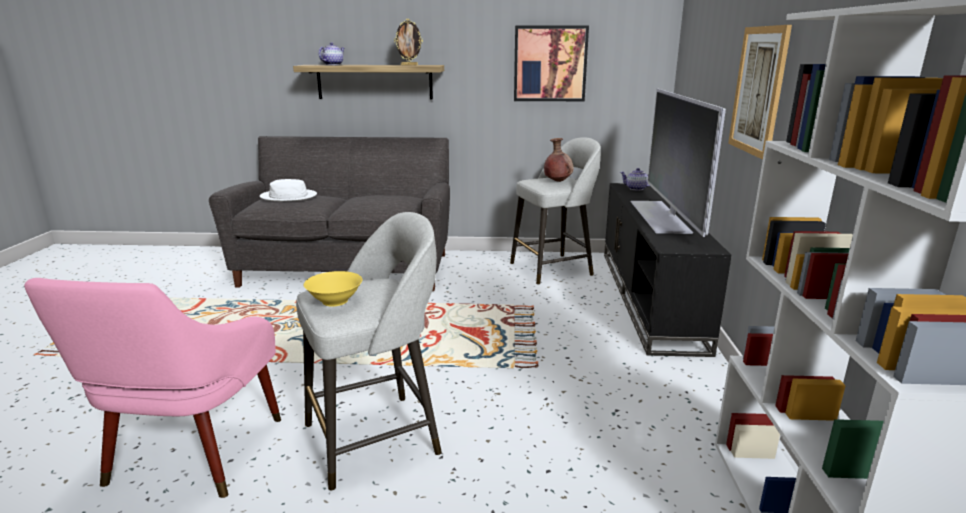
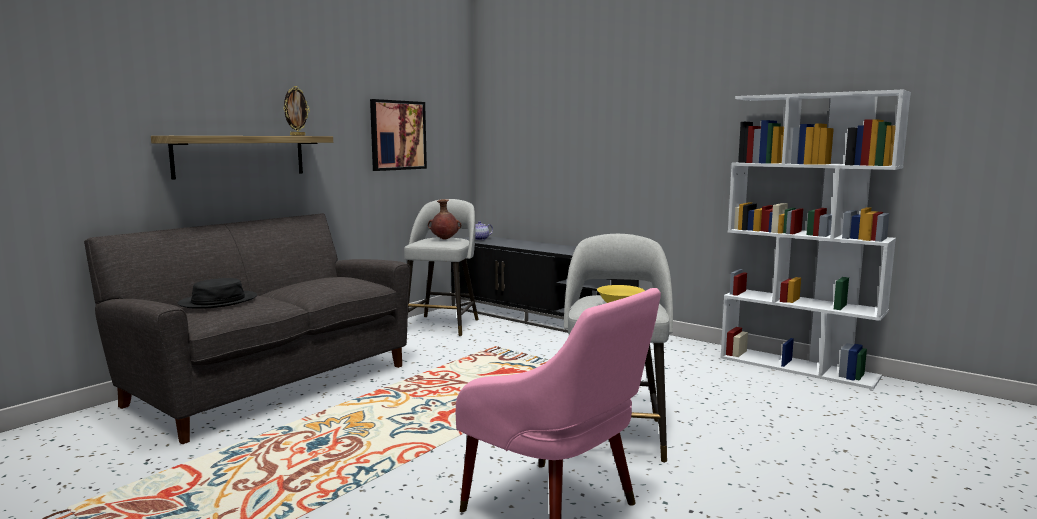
camera: 55 degrees left, 10 degrees down
(288, 196) = (218, 301): white hat -> black hat
(332, 65) = (204, 135): teapot -> none
(661, 216) = (551, 247): television -> none
(758, 90) = (633, 144): picture -> none

